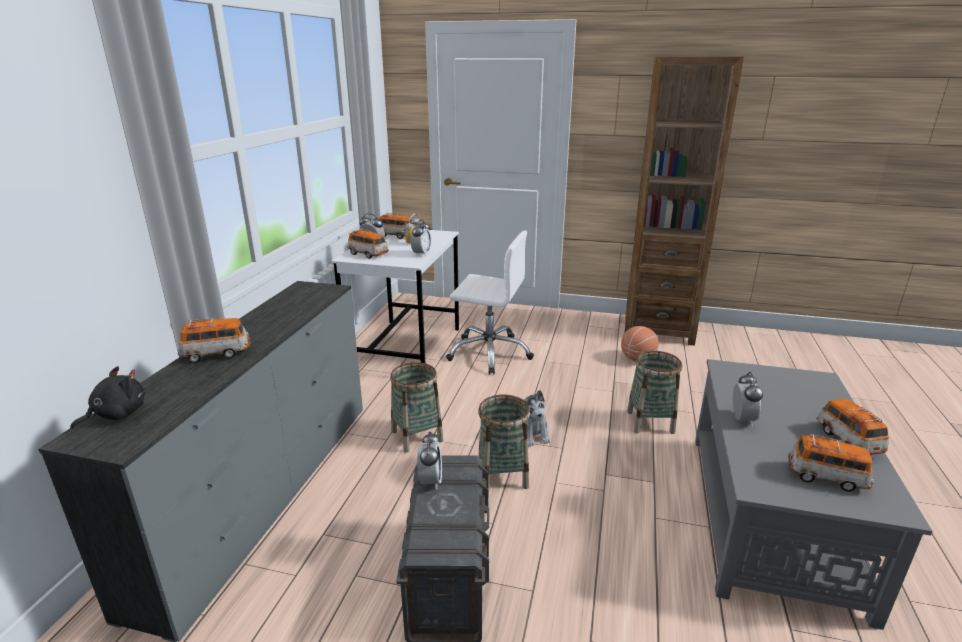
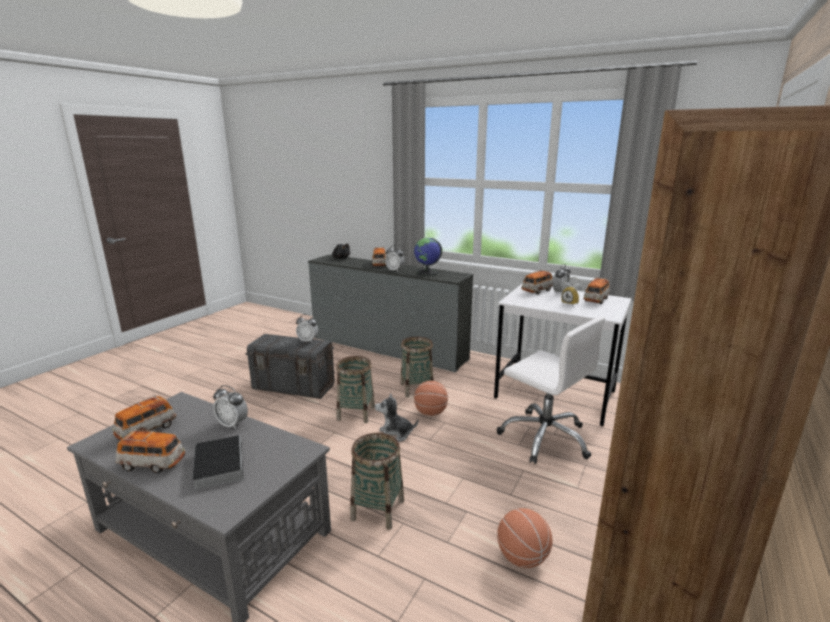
camera: 105 degrees right, 5 degrees down
(291, 307) = (427, 273): none -> globe
(421, 254) = (536, 305): alarm clock -> alarm clock (395, 270)
(474, 417) = (431, 412): none -> basketball
(489, 353) = (545, 437): white office chair -> white office chair turned 75 degrees counterclockwise
(795, 402) = (219, 464): none -> book

